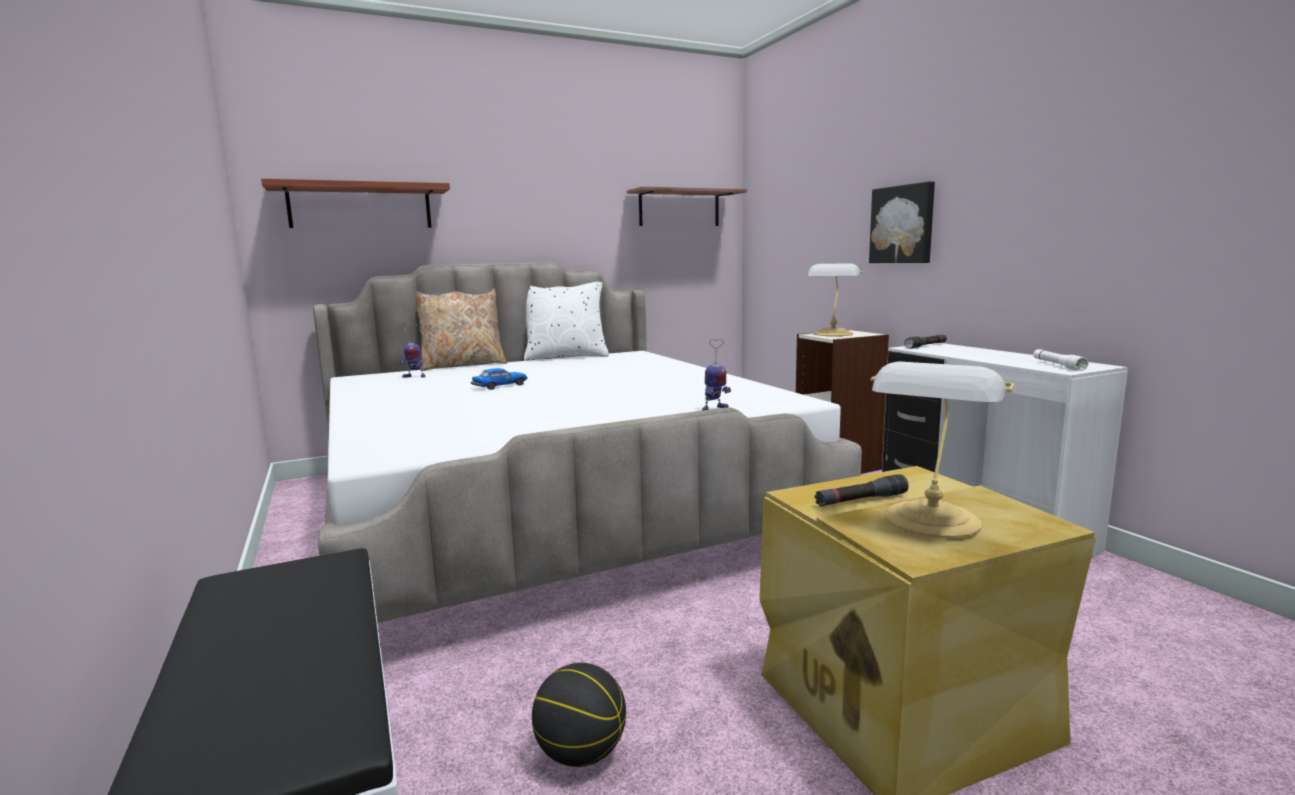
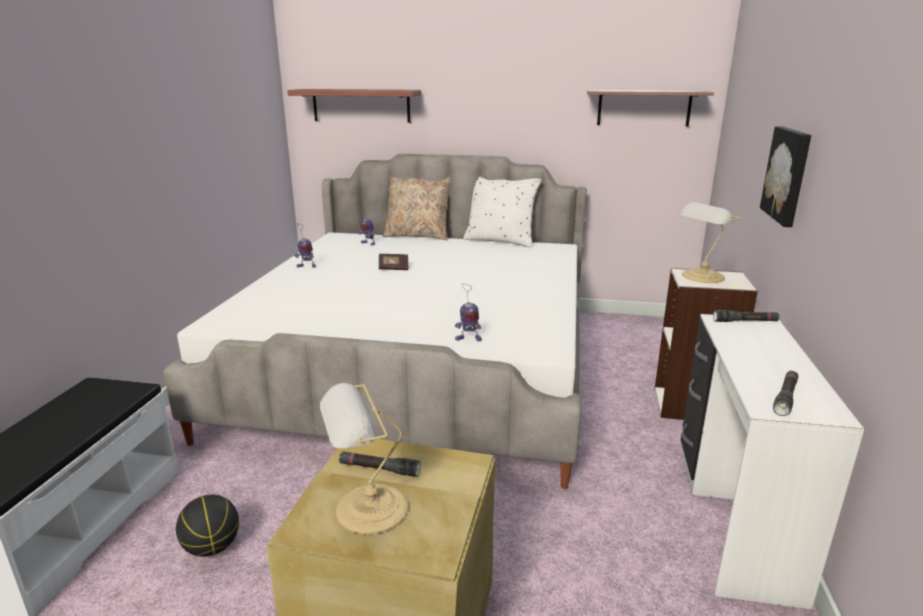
camera: 35 degrees right, 10 degrees up
(377, 401) = (306, 266): none -> toy robot
(499, 386) = (393, 268): toy car -> book
(1057, 365) = (785, 398): white flashlight -> black flashlight

